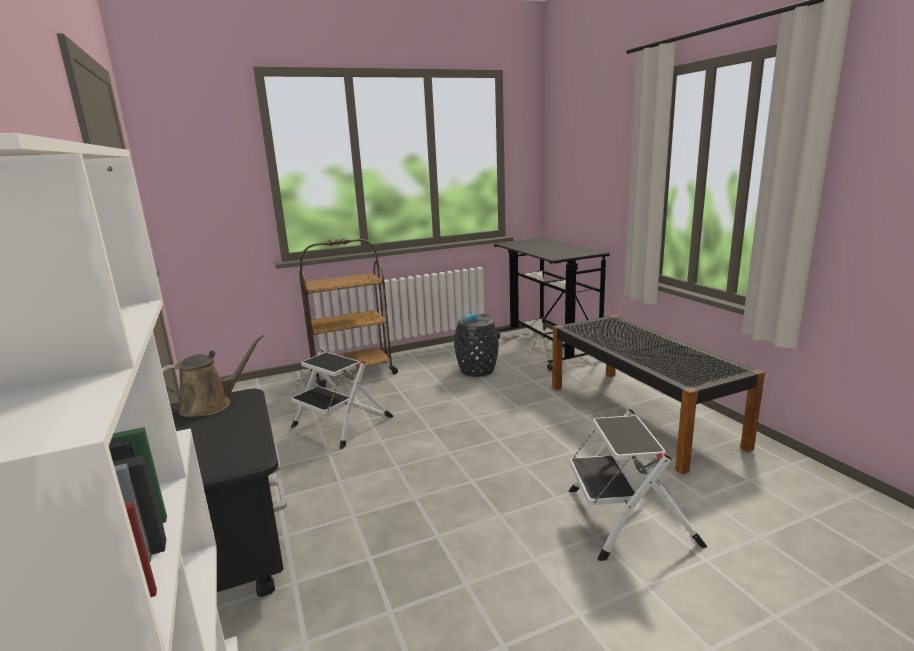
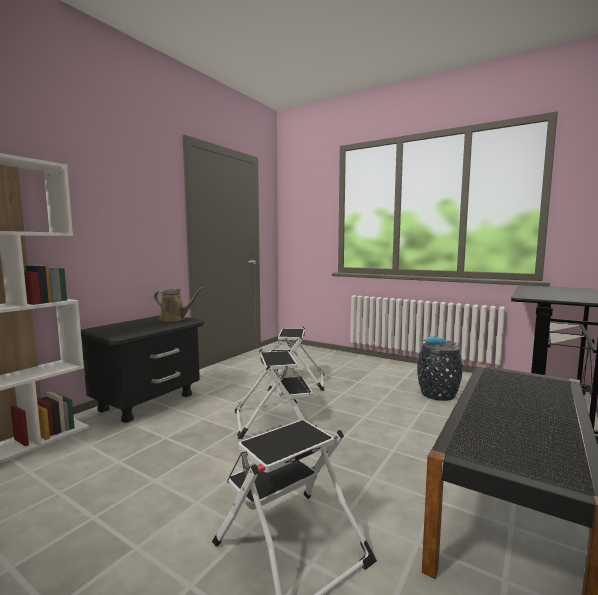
camera: 55 degrees right, 10 degrees down
(353, 374) = (356, 363): brown cart -> none
(419, 467) = (273, 419): none -> step ladder

